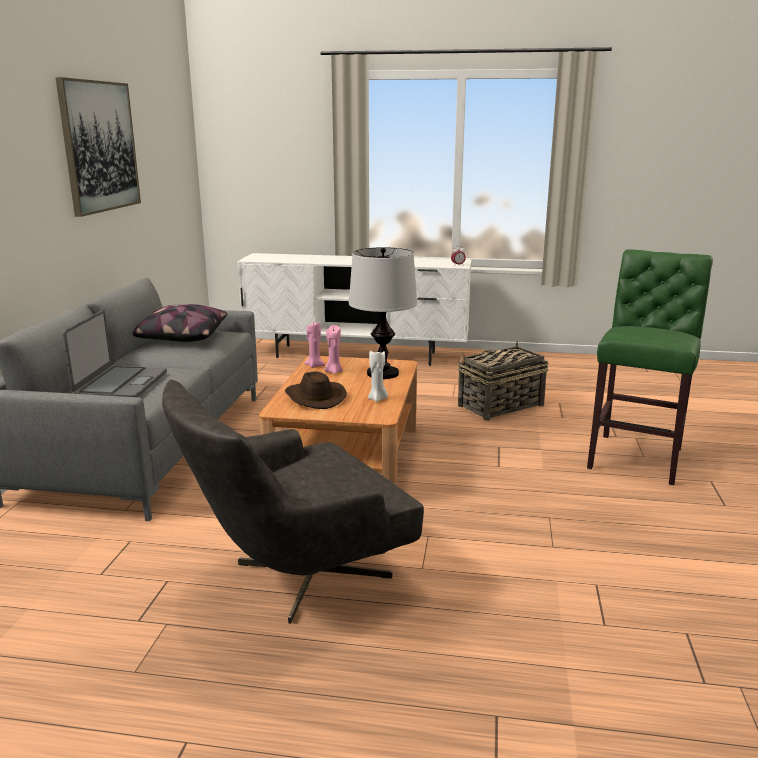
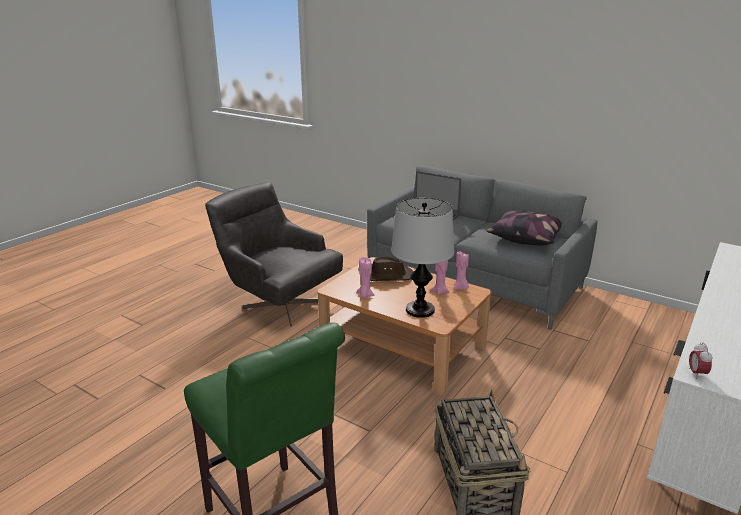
camera: 115 degrees right, 5 degrees up
(99, 146) = (605, 83): picture -> none
(295, 579) = (278, 302): grey armchair -> grey armchair turned 45 degrees counterclockwise
(378, 399) = (365, 295): white candle -> pink candle

